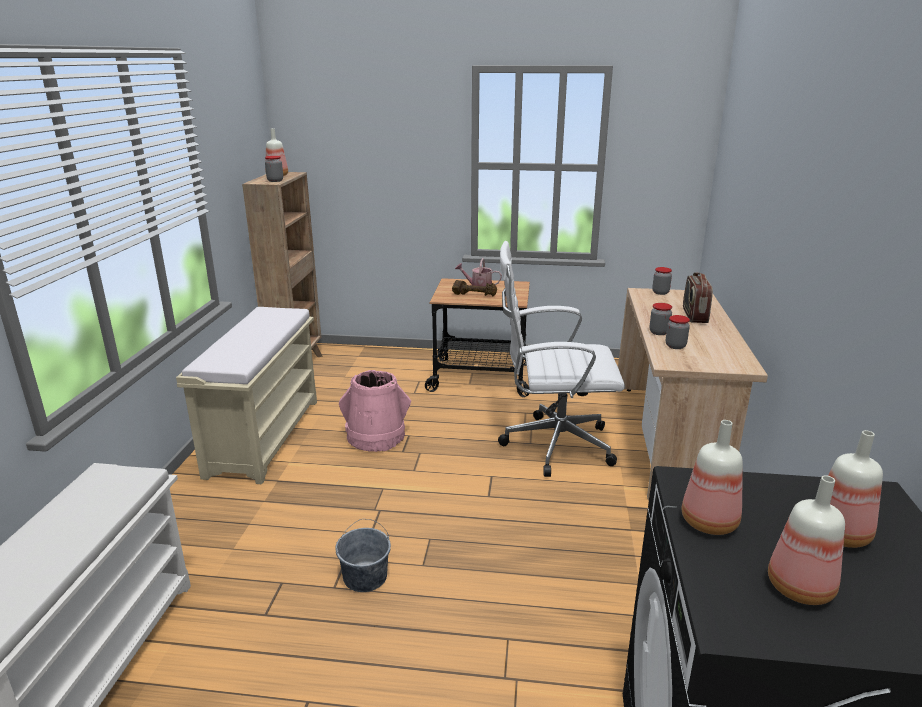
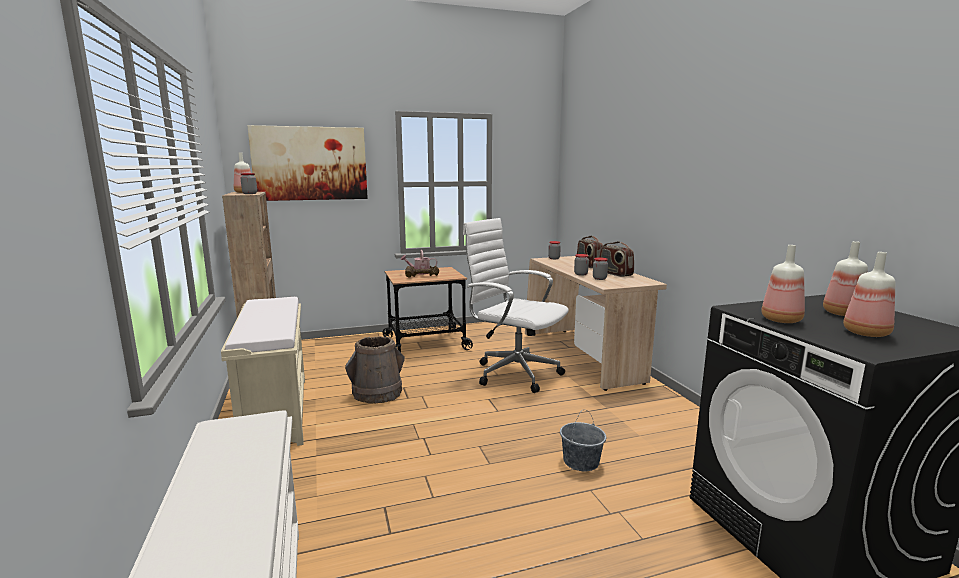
camera: 25 degrees left, 10 degrees down
(364, 136) = (310, 163): none -> picture
(364, 577) = (451, 483): grey bucket -> grey bucket (581, 462)
(376, 437) = (377, 393): pink bucket -> brown bucket
(552, 445) = (513, 373): white office chair -> white office chair turned 60 degrees clockwise
(712, 339) = (614, 273): none -> radio

